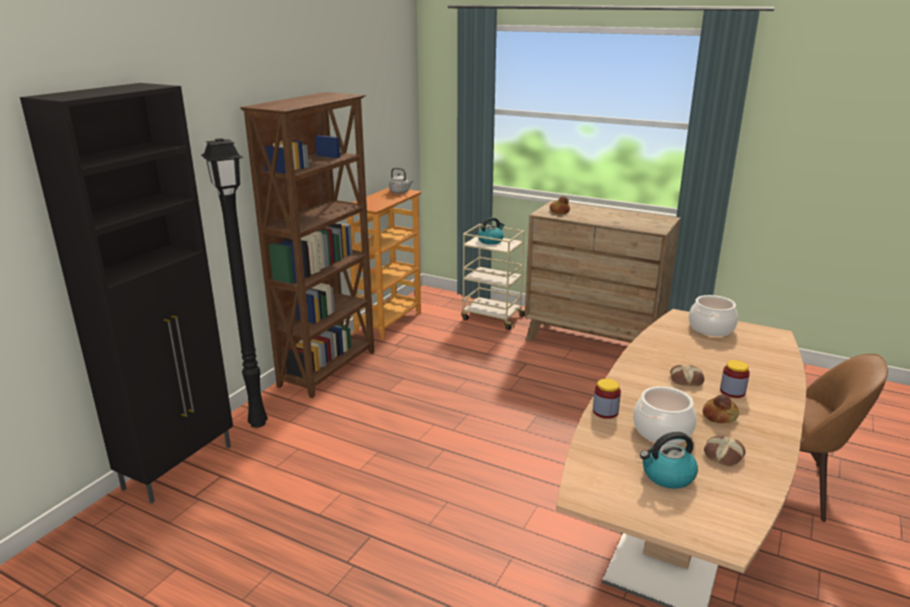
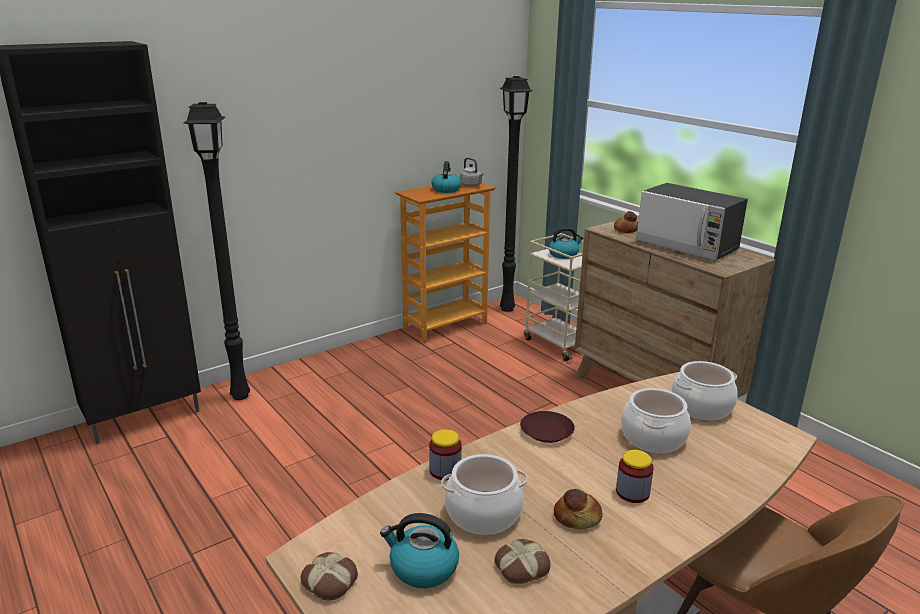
camera: 25 degrees right, 0 degrees up
(329, 369) = (348, 359): brown bookcase -> none
(384, 198) = (446, 189): none -> kettle
(425, 298) = (506, 309): none -> black floor lamp
(615, 217) = (687, 246): none -> microwave
(638, 368) = (546, 432): none -> brown plate
(686, 379) = (590, 460): bread -> bread (330, 581)
(705, 355) = (653, 437): none -> cooking pot

